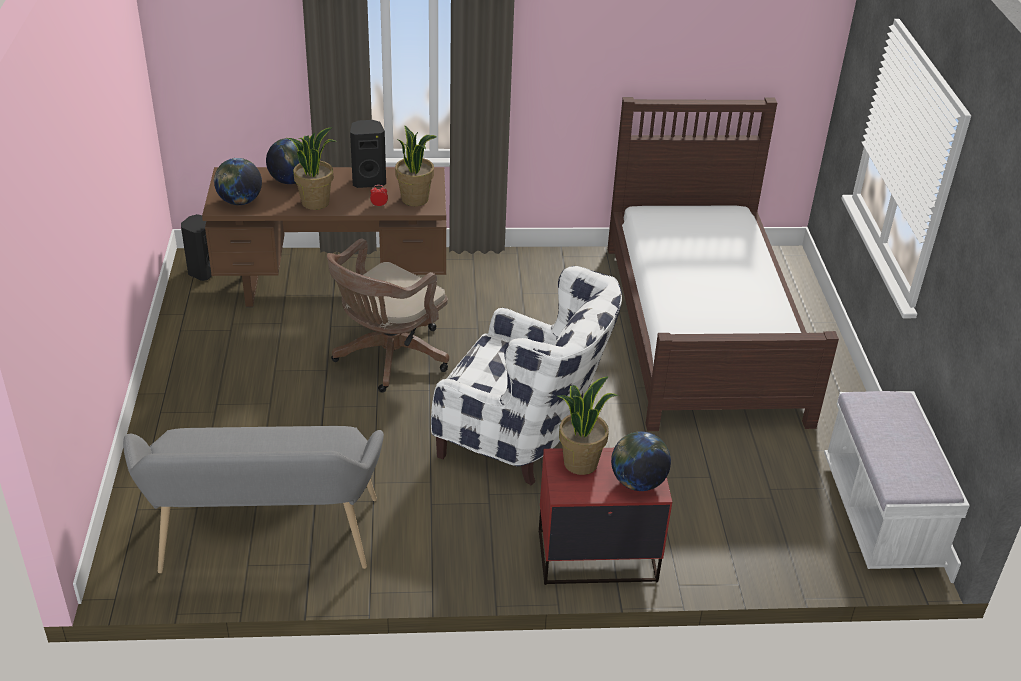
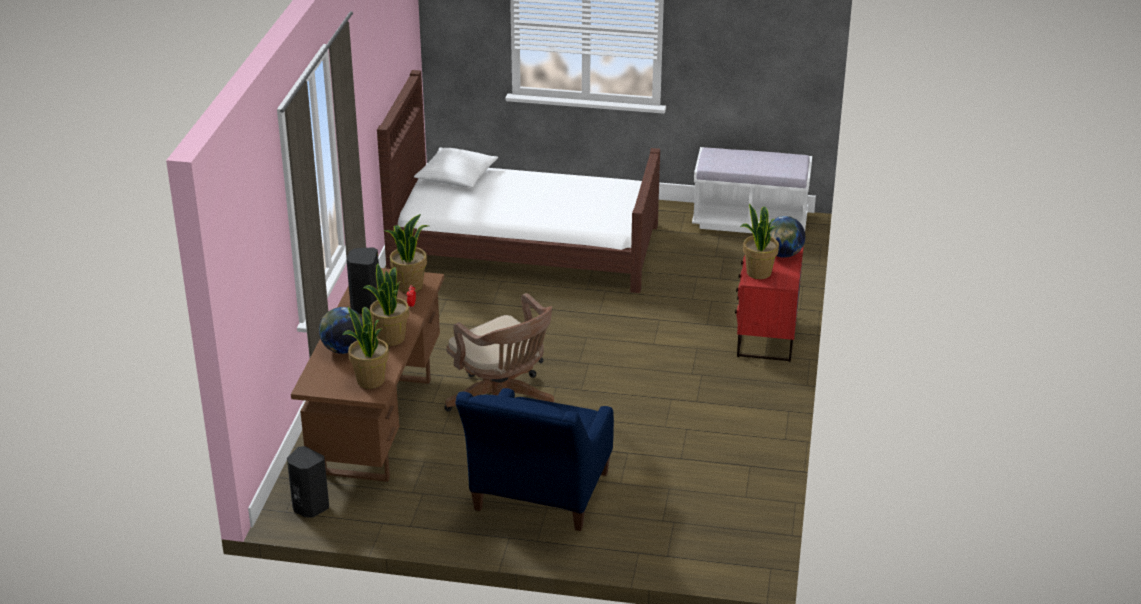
camera: 75 degrees left, 5 degrees down
(230, 403) = (538, 498): none -> blue armchair
(240, 202) = (370, 380): globe -> potted plant
(265, 542) = (722, 486): grey bench -> none
(525, 437) = (631, 348): white armchair -> none
(727, 224) = (456, 176): none -> white pillow

